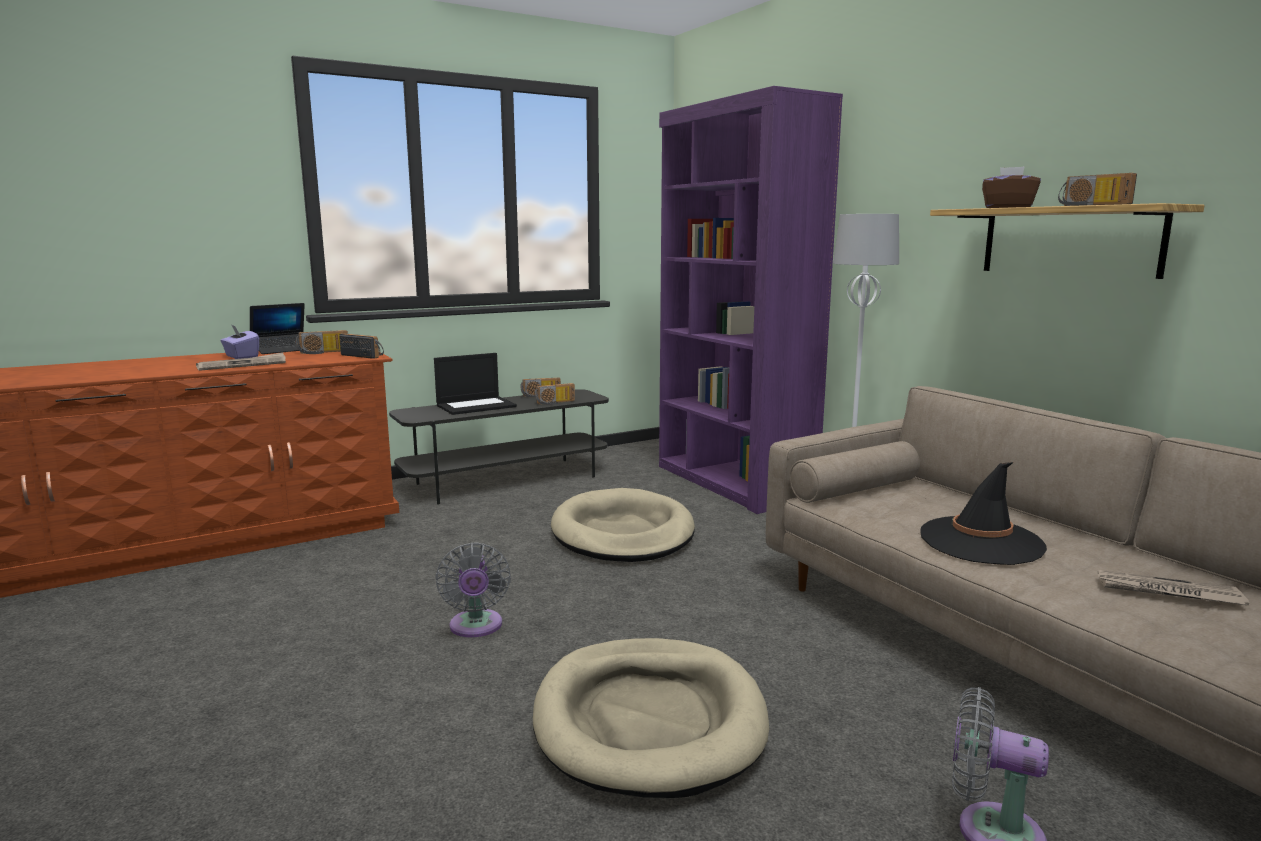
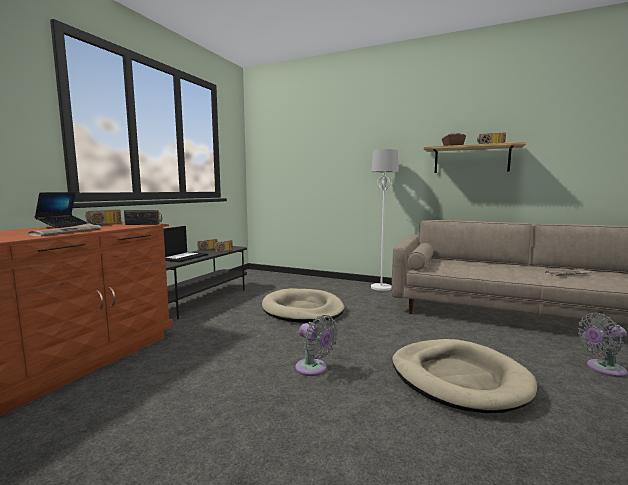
camera: 35 degrees left, 5 degrees down
(241, 357) = (43, 229): purple tissue box -> none
(732, 482) = (311, 281): purple bookcase -> none
(981, 541) = (497, 271): black hat -> none

